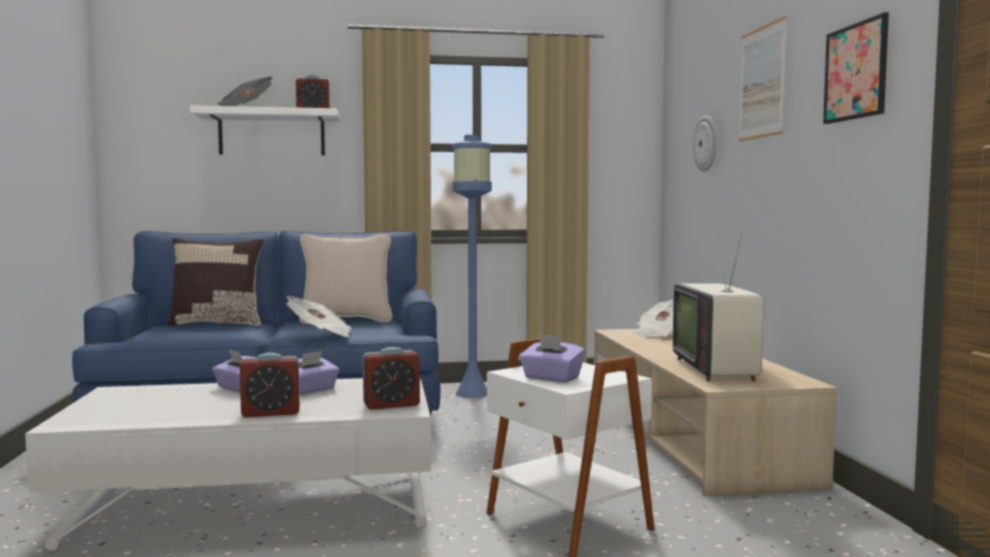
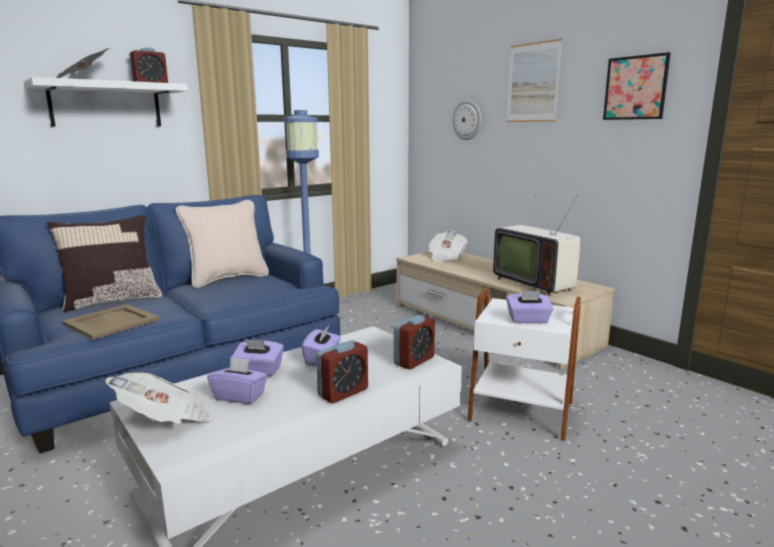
camera: 30 degrees left, 10 degrees up
(184, 335) = (112, 321): none -> beige tray
(187, 400) = (239, 396): none -> purple tissue box
(320, 334) = (243, 299): newspaper -> newspaper (165, 421)

